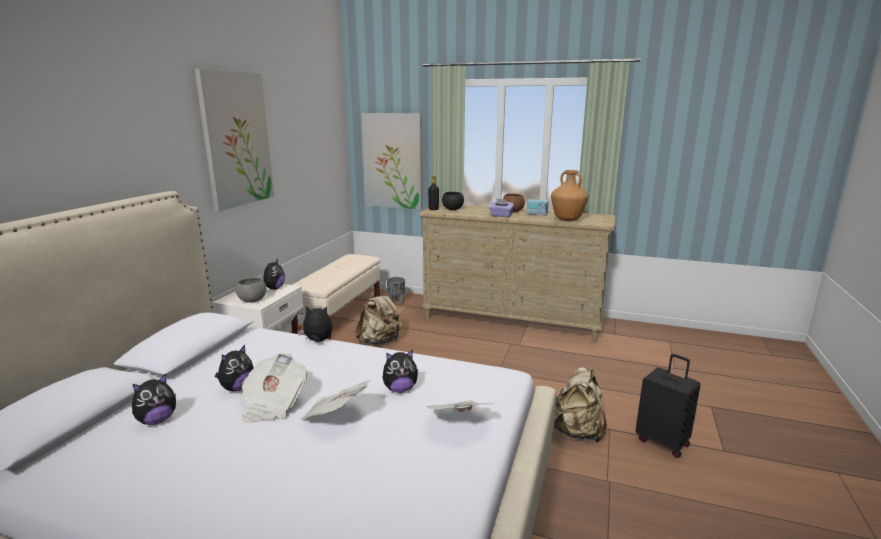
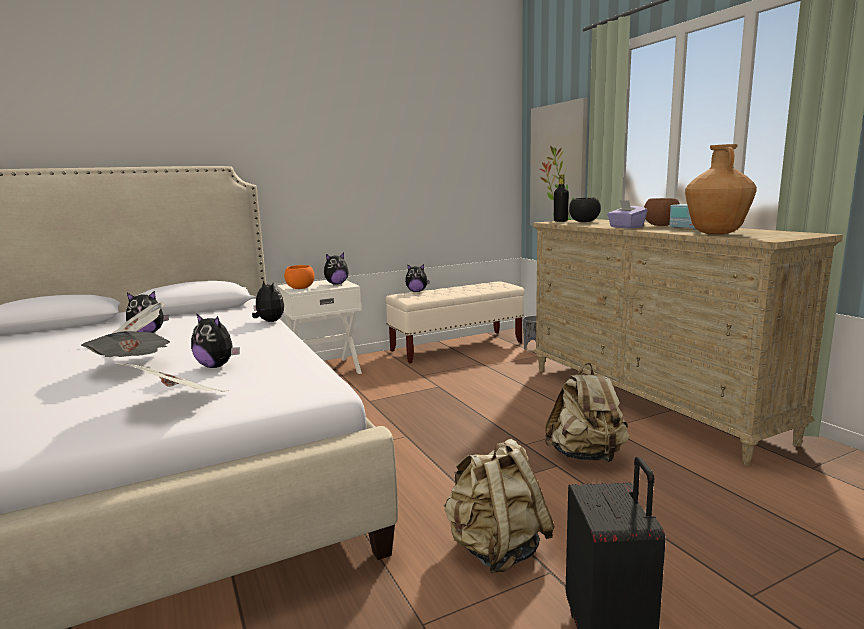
camera: 45 degrees right, 5 degrees down
(157, 420) = (73, 336): plush toy -> plush toy (417, 291)
(236, 139) = (331, 129): picture -> none
(252, 301) = (300, 288): grey bowl -> orange bowl
(380, 341) = (452, 377): beige backpack -> beige backpack (586, 456)

